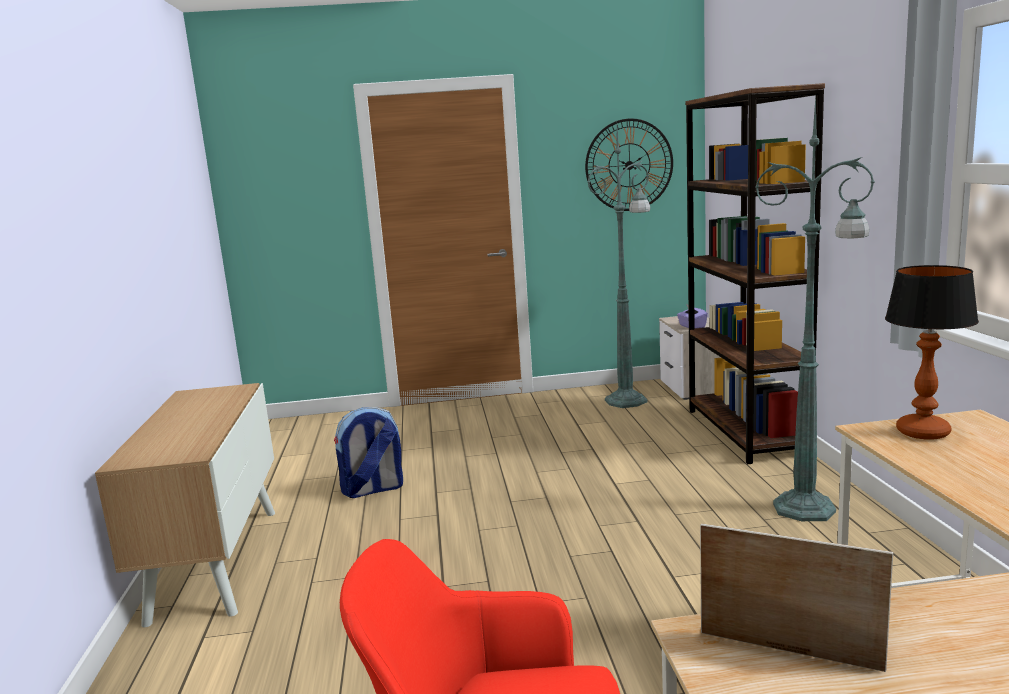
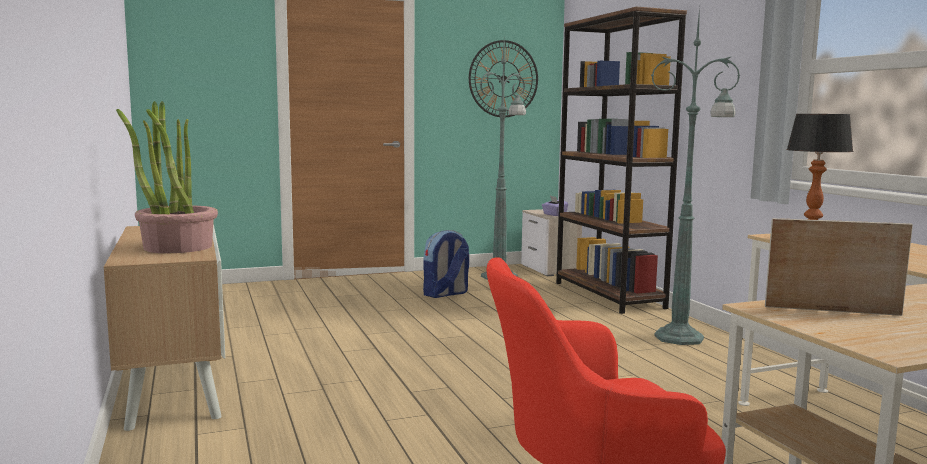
camera: 15 degrees left, 5 degrees down
(190, 434) = (177, 247): none -> potted plant
(372, 489) = (303, 333): backpack -> backpack (445, 294)

